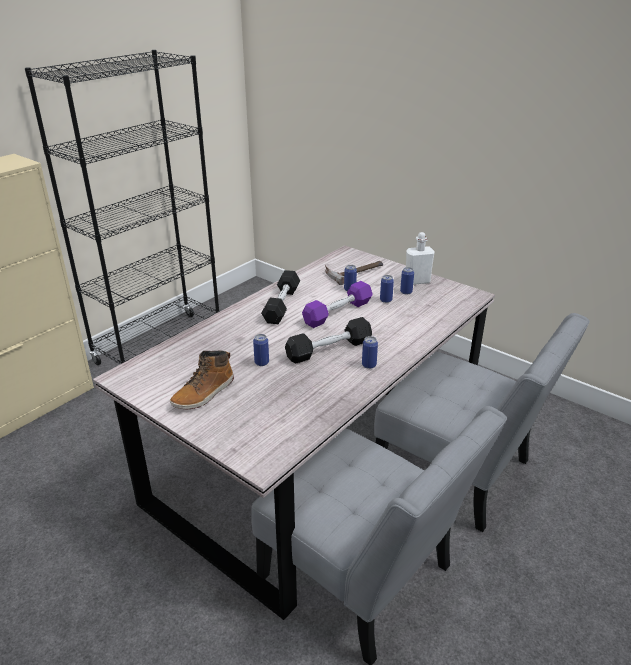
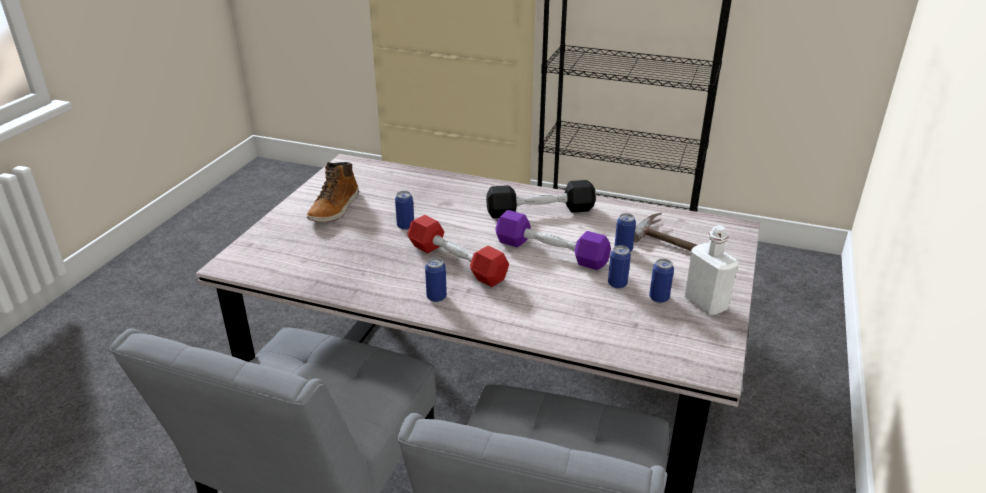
camera: 70 degrees right, 0 degrees up
(204, 393) = (335, 208): boot -> boot turned 90 degrees counterclockwise
(329, 349) = (457, 262): black dumbbell -> red dumbbell

